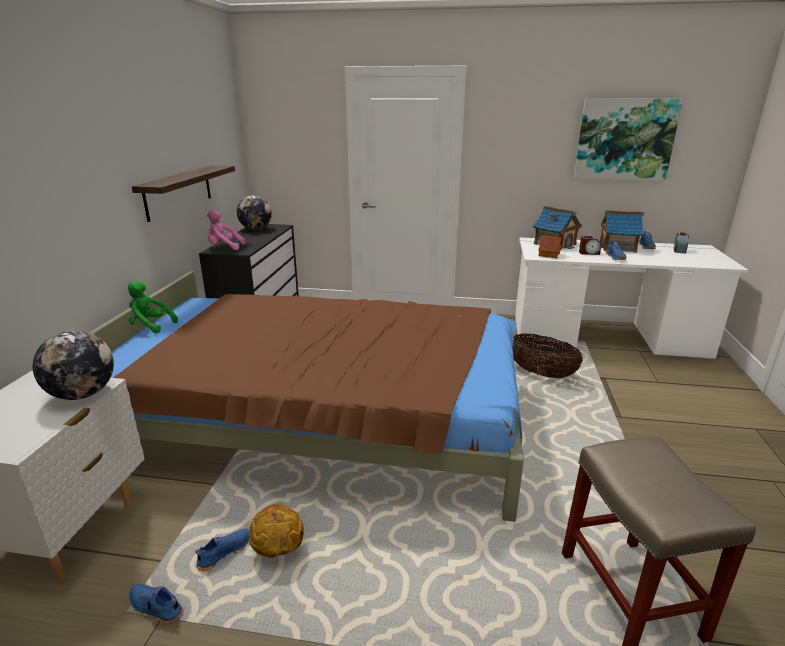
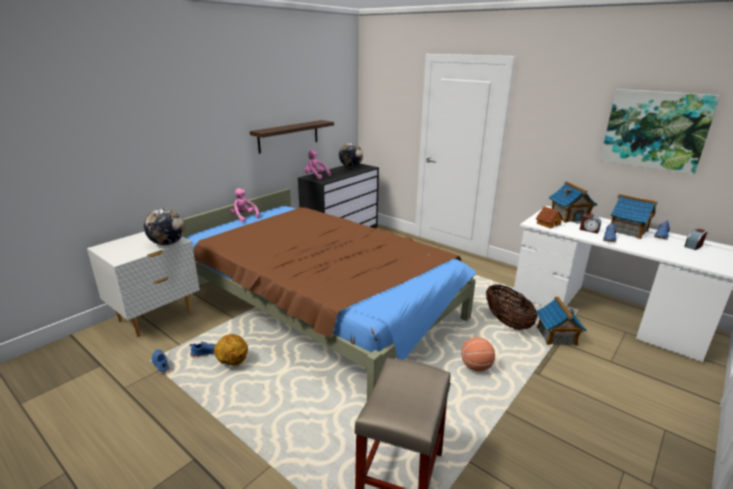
camera: 30 degrees right, 0 degrees up
(149, 326) = (243, 217): green plush toy -> pink plush toy
(564, 431) = (476, 367): none -> basketball
(595, 373) = (556, 336): none -> toy house

